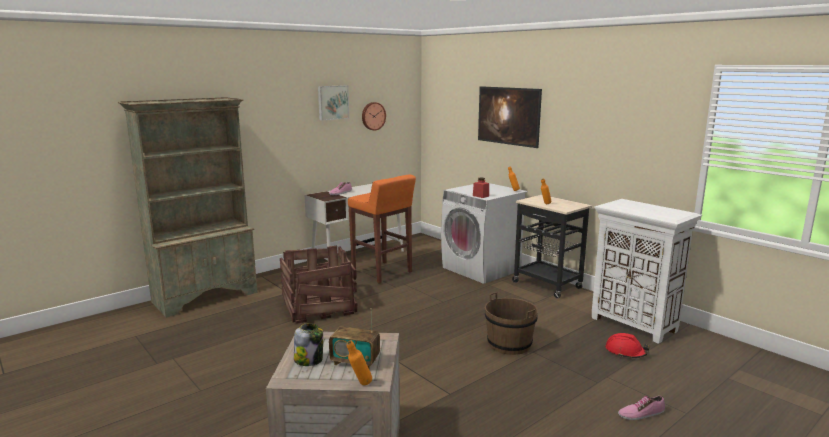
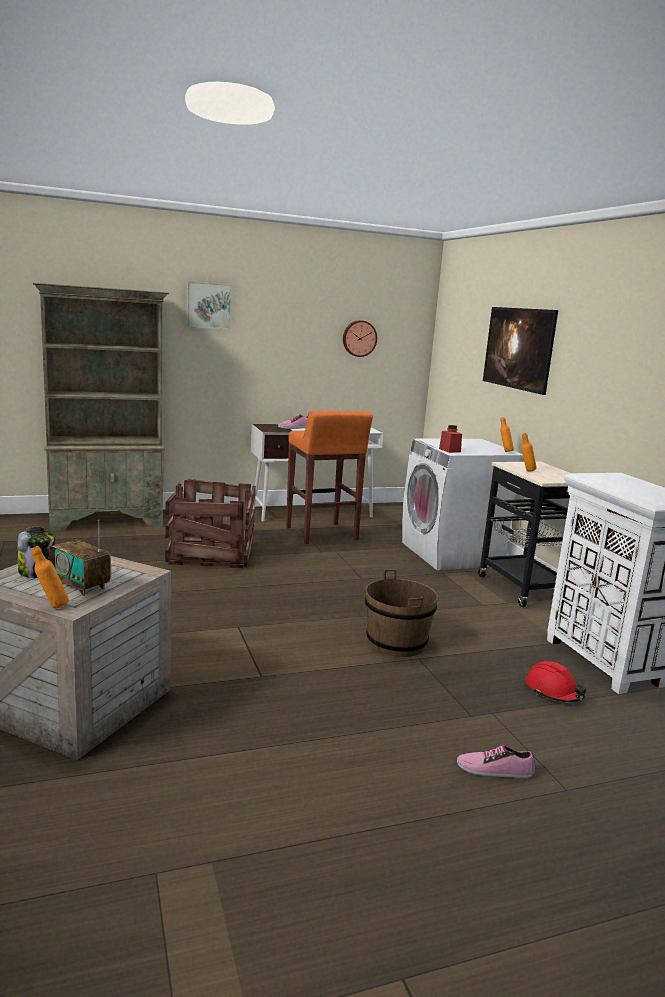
camera: 20 degrees right, 0 degrees up
(332, 102) = (303, 314): picture -> picture (208, 305)

